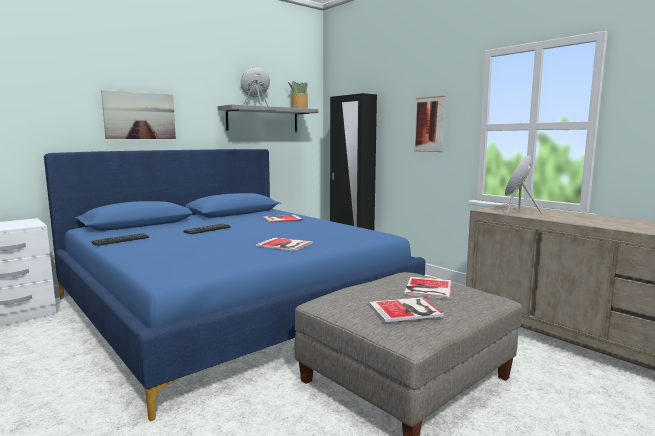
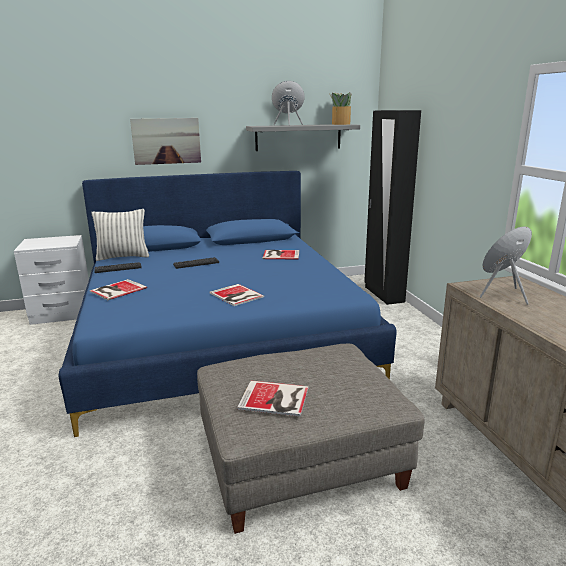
camera: 25 degrees right, 10 degrees up
(112, 233) = (123, 257): none -> pillow
(427, 288) = (331, 374): book -> book (117, 290)
(429, 124) = (466, 155): picture -> none

